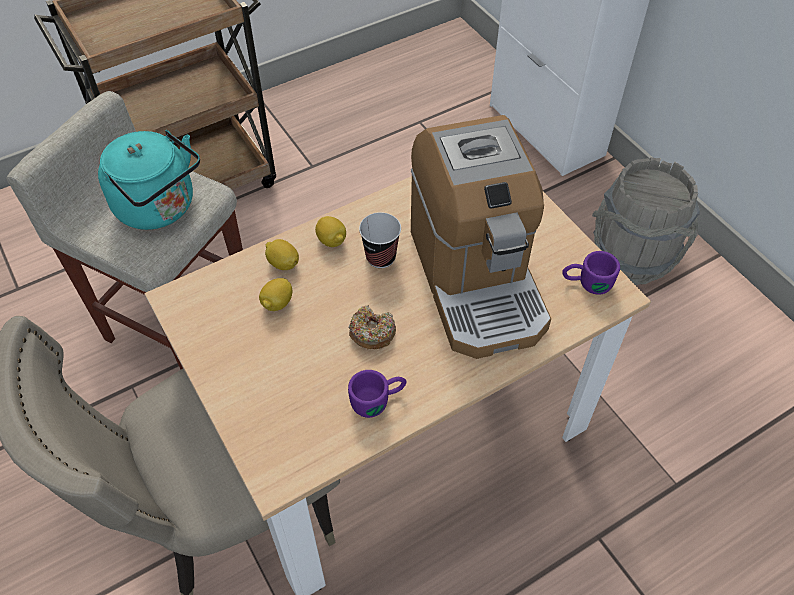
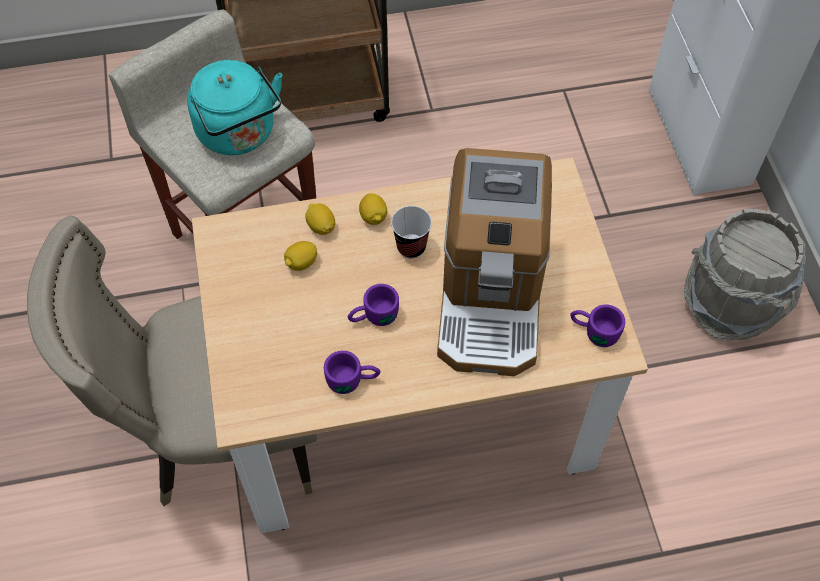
camera: 20 degrees right, 5 degrees up
(372, 332) = (373, 317): donut -> purple mug

